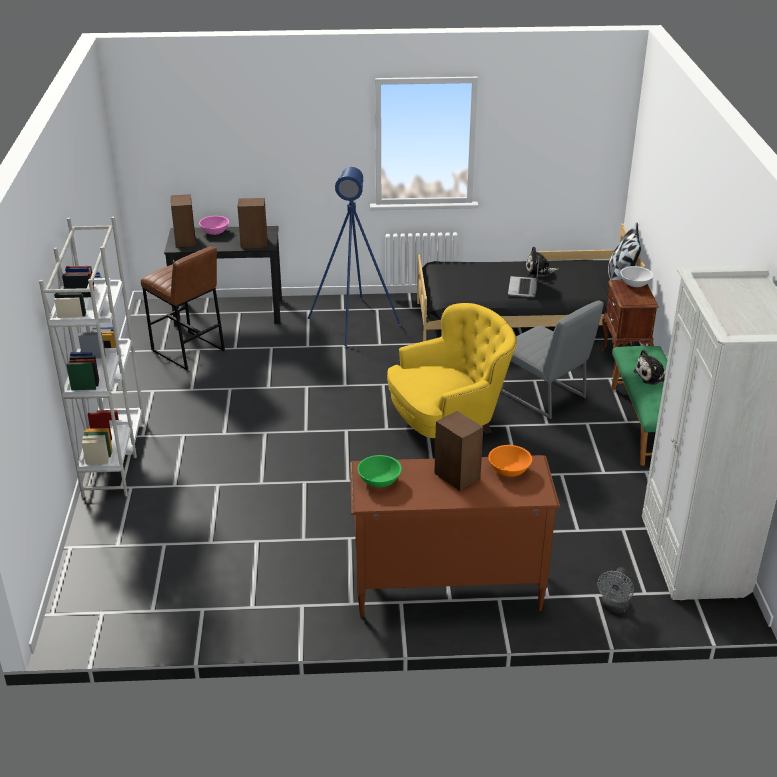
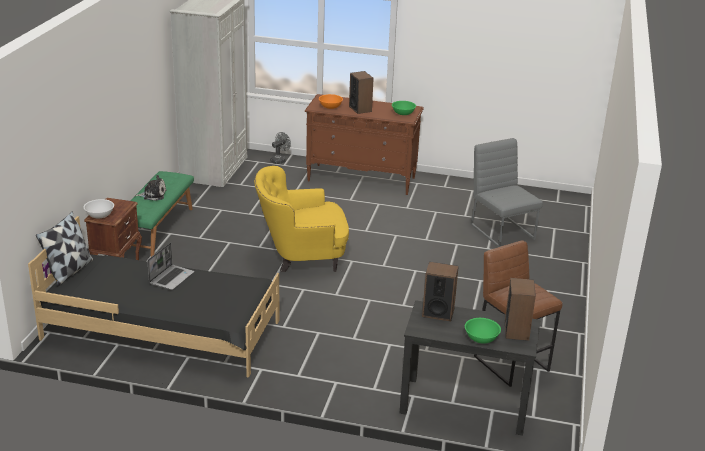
camera: 165 degrees left, 5 degrees down
(114, 457) = (567, 279): white bookcase -> none
(214, 232) = (481, 338): pink bowl -> green bowl
(353, 322) = (331, 363): blue floor lamp -> none
(539, 270) = (135, 294): plush toy -> none
(544, 395) = (211, 261): grey chair -> grey chair (501, 230)

